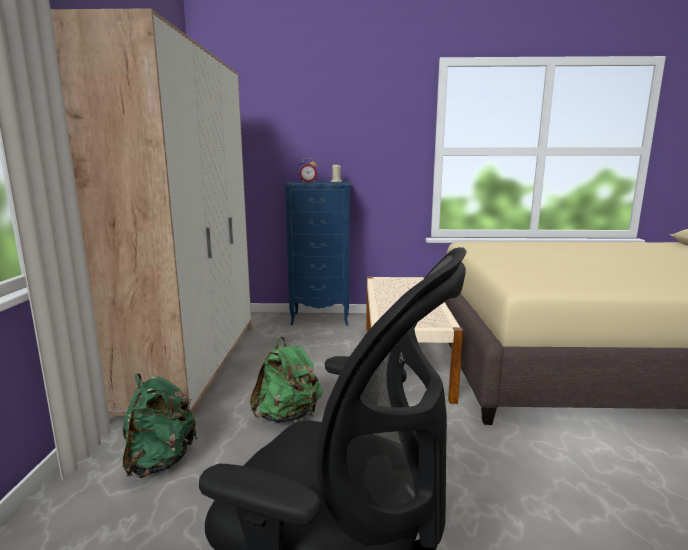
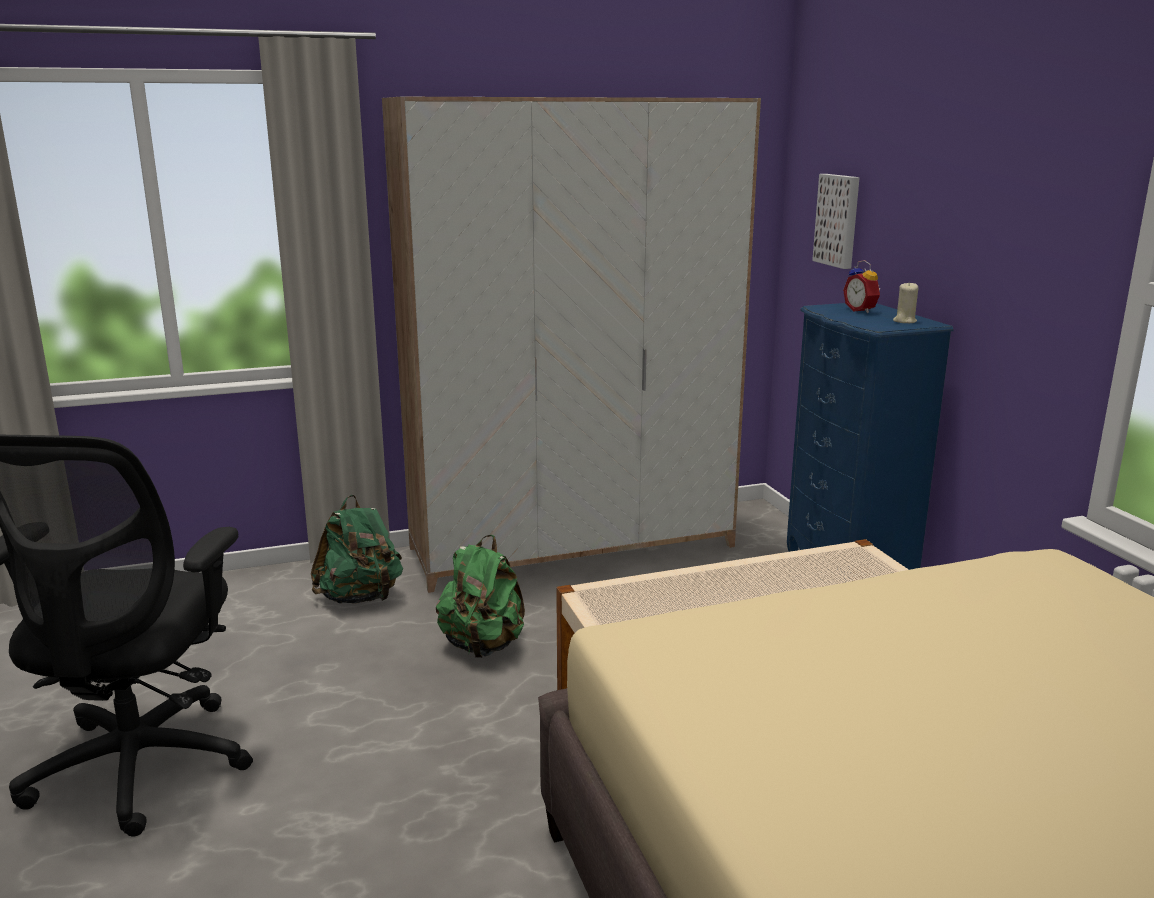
camera: 70 degrees right, 5 degrees up
(252, 146) = (839, 220): none -> picture

